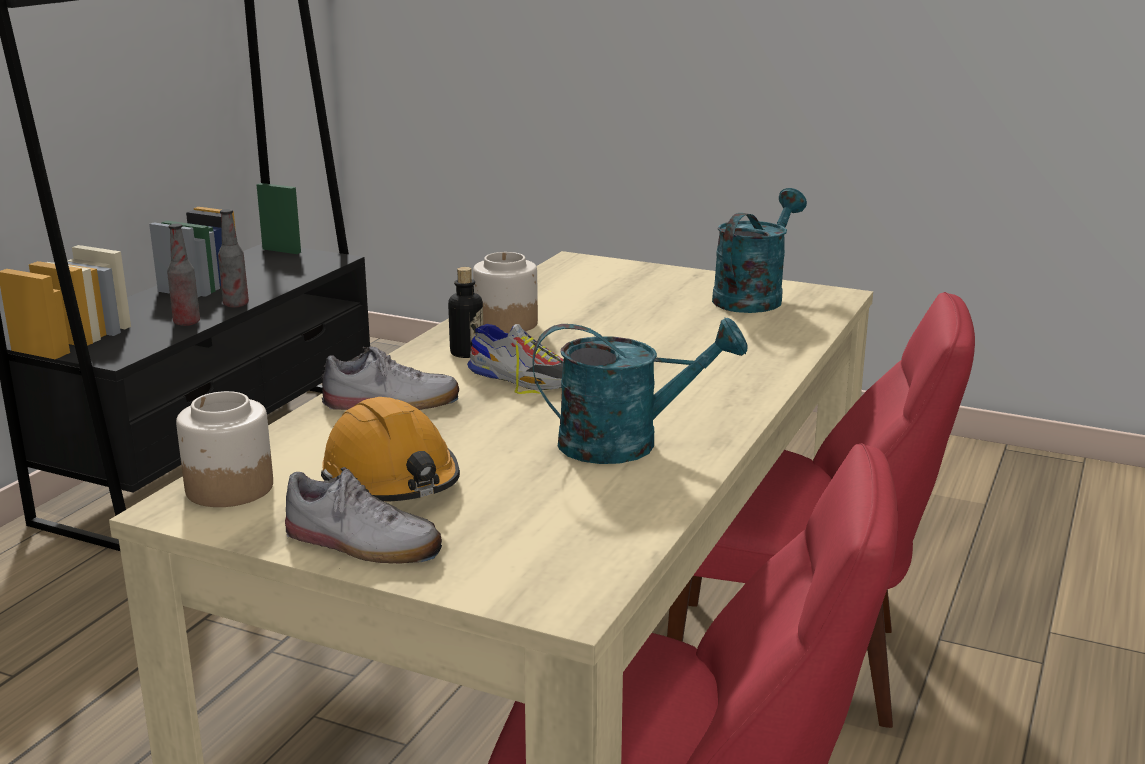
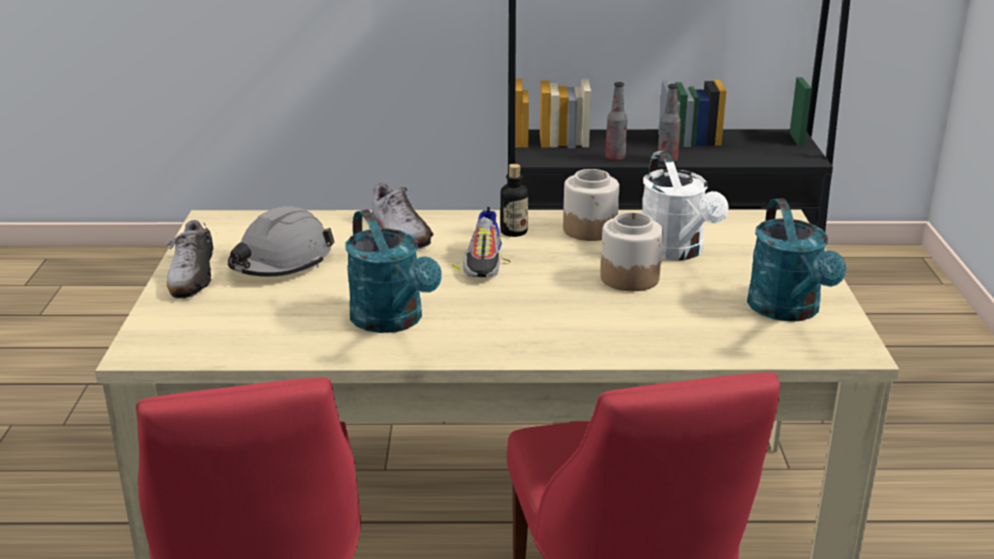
camera: 65 degrees right, 5 degrees up
(228, 488) = (243, 224): jar -> jar (629, 278)
(392, 480) = (281, 262): orange hard hat -> grey hard hat
(598, 304) = (677, 252): none -> white watering can
(753, 297) = (789, 311): turquoise watering can -> turquoise watering can turned 75 degrees clockwise

